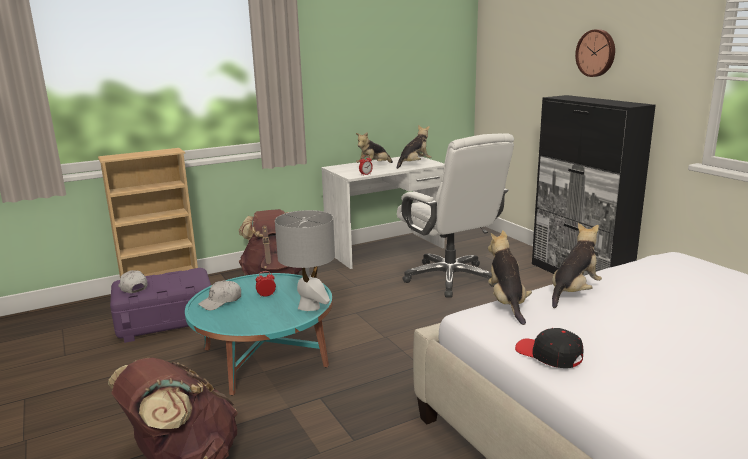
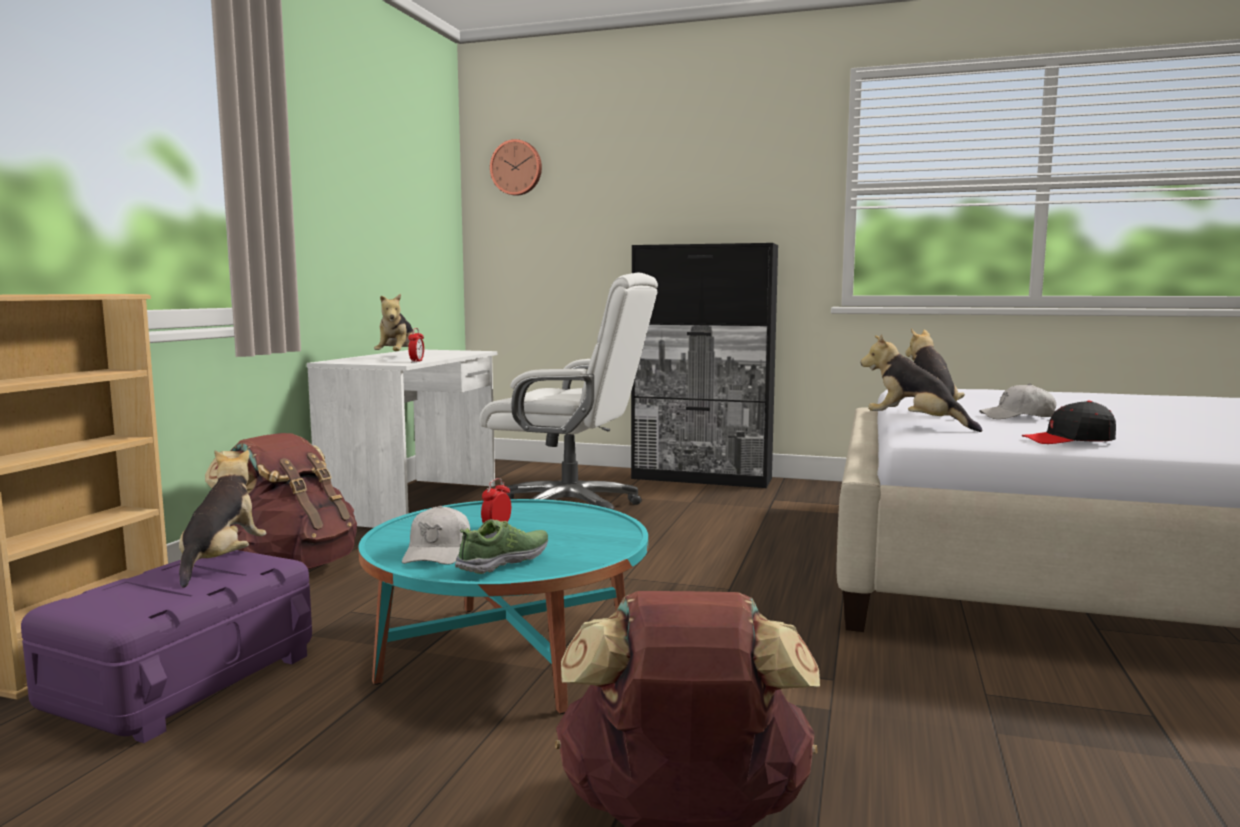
camera: 45 degrees left, 10 degrees down
(133, 287) = (123, 603): white cap -> white cap (1017, 417)
(224, 317) = (504, 561): none -> shoe
(309, 306) = (602, 520): grey table lamp -> none
(414, 164) = (451, 353): plush toy -> plush toy (222, 561)
(596, 53) = (681, 192): wall clock -> wall clock (517, 168)

